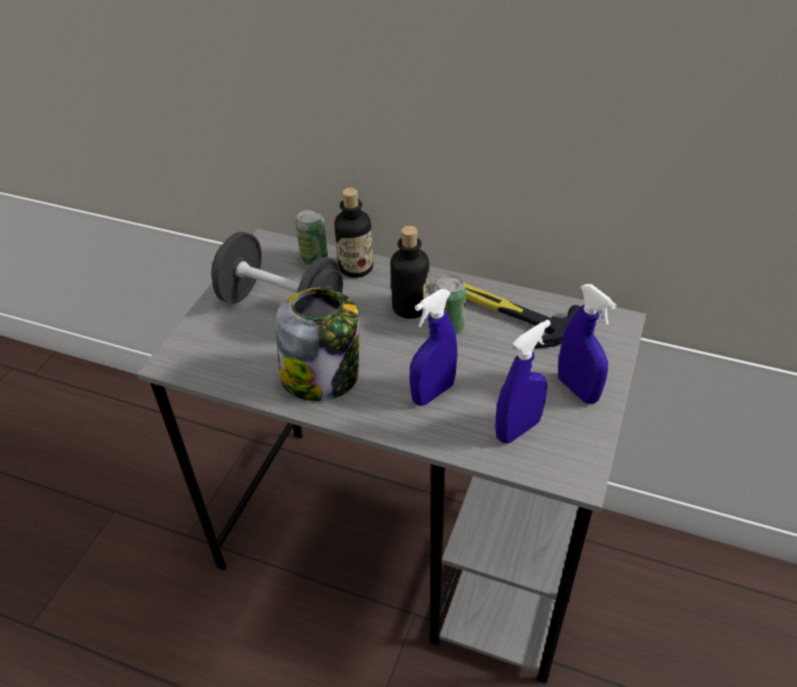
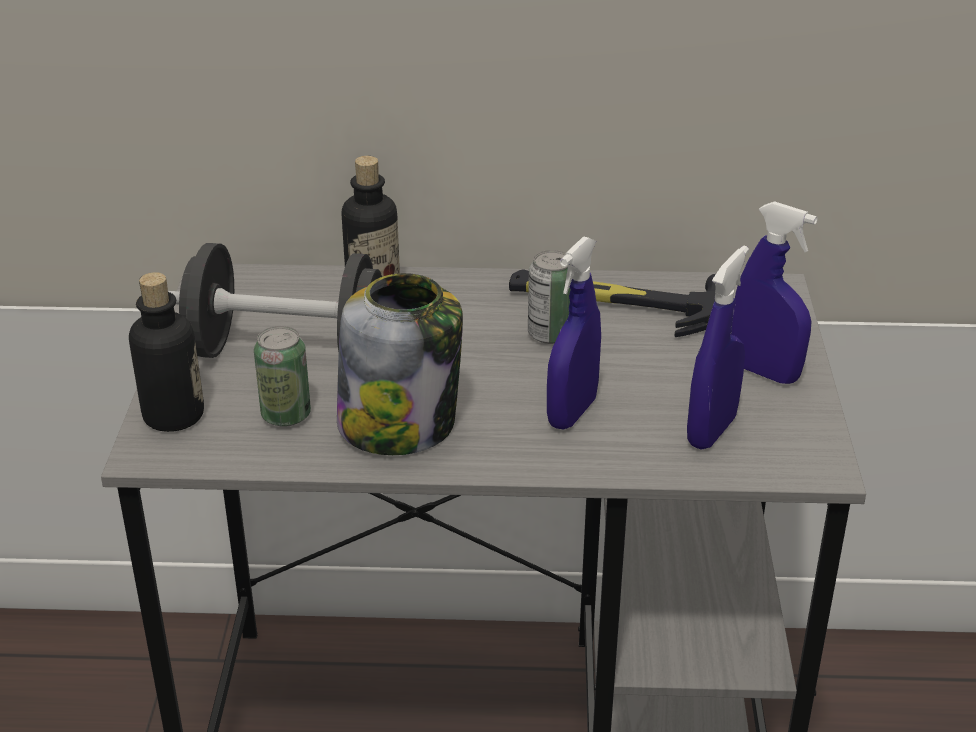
camera: 20 degrees left, 10 degrees down
(314, 259) = (303, 286): can -> can (286, 415)
(410, 308) = (482, 320): bottle -> bottle (173, 415)

